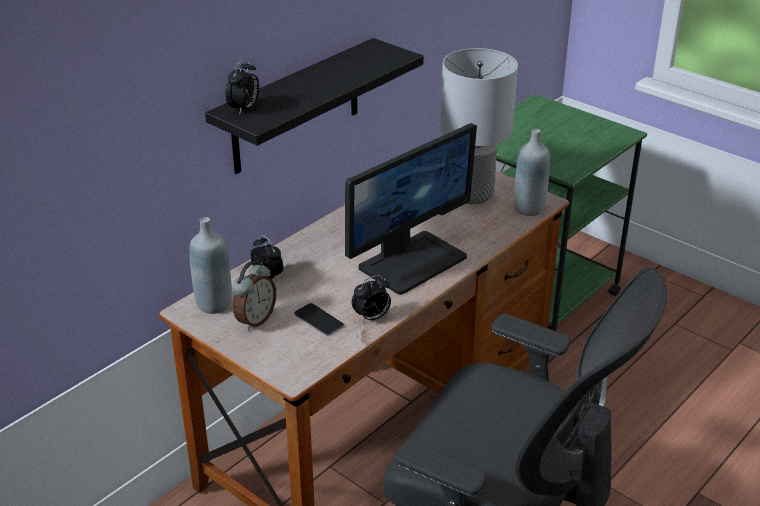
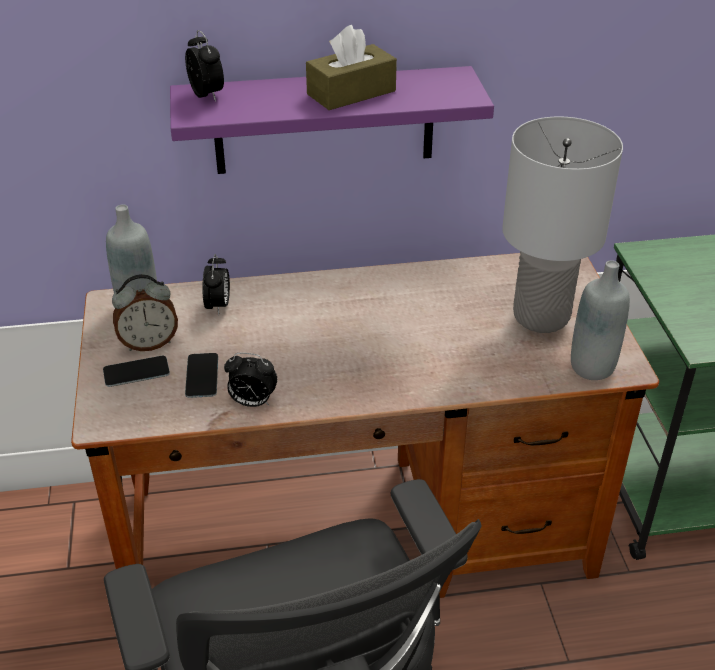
camera: 40 degrees right, 5 degrees up
(244, 109) = (207, 95): alarm clock -> alarm clock turned 90 degrees counterclockwise
(272, 339) = (136, 372): none -> phone
(296, 107) = (324, 121): black shelf -> purple shelf
(332, 76) = (351, 93): none -> brown tissue box
(411, 261) = (375, 361): monitor -> none

